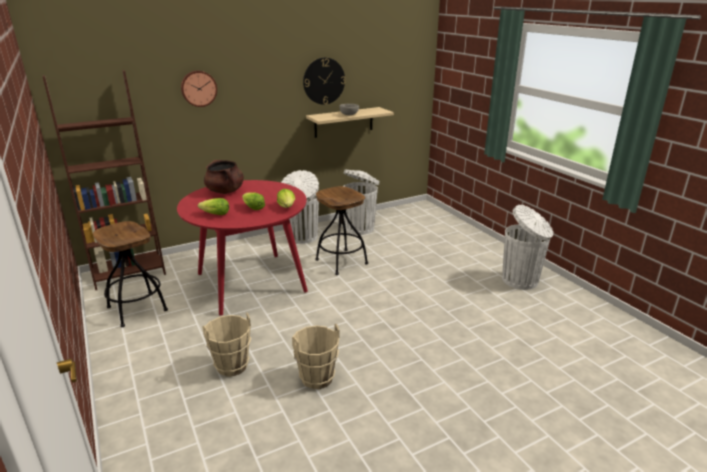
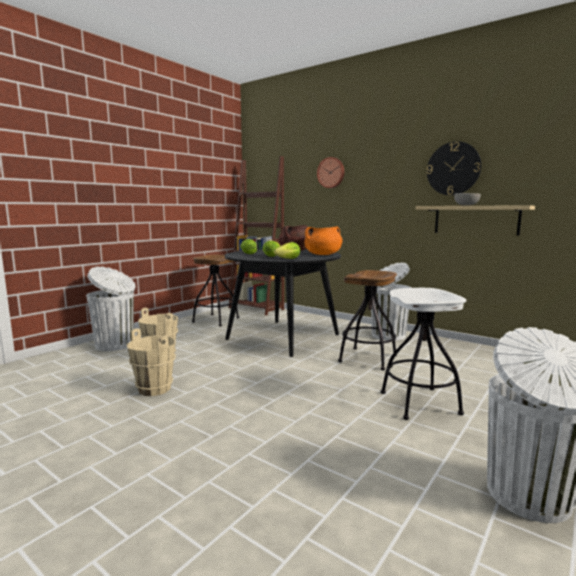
camera: 65 degrees right, 15 degrees down
(251, 282) = (283, 337): red dining table -> black dining table
(273, 188) = (323, 254): none -> orange cooking pot
(360, 228) = (456, 352): white trash can -> white trash can (116, 345)
(424, 270) = (420, 403): none -> white stool

